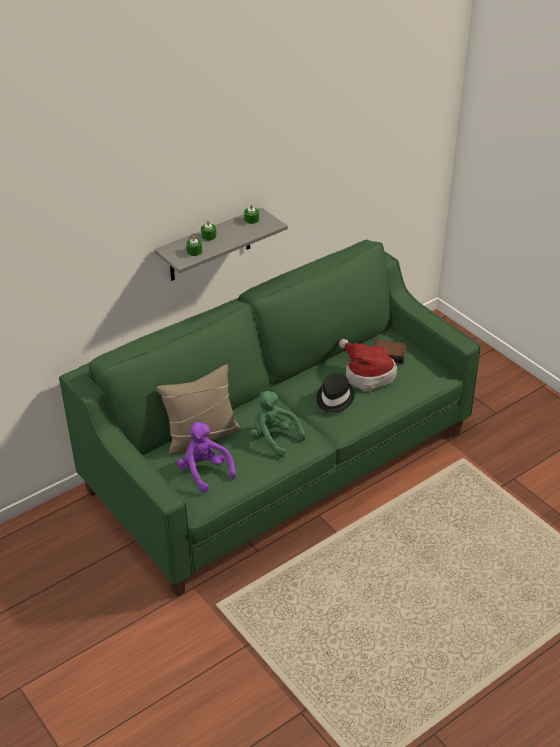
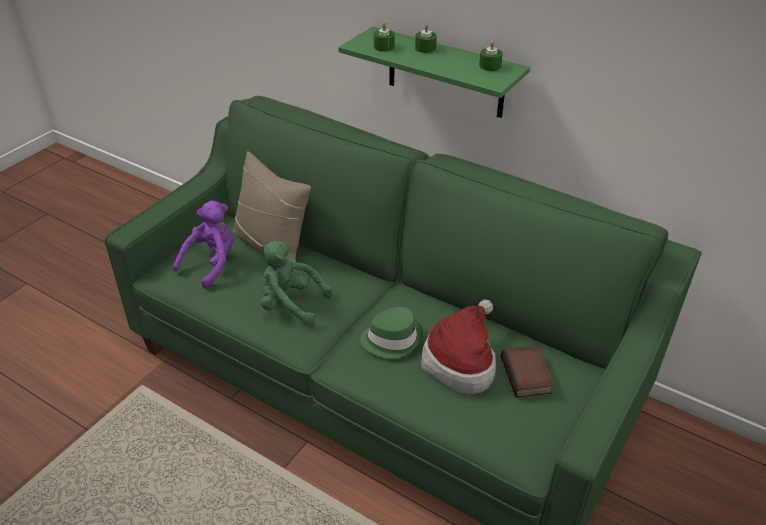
camera: 70 degrees right, 0 degrees up
(210, 245) = (445, 73): grey shelf -> green shelf
(273, 439) = (290, 304): green plush toy -> green plush toy turned 90 degrees counterclockwise
(334, 398) = (392, 339): black hat -> green hat

